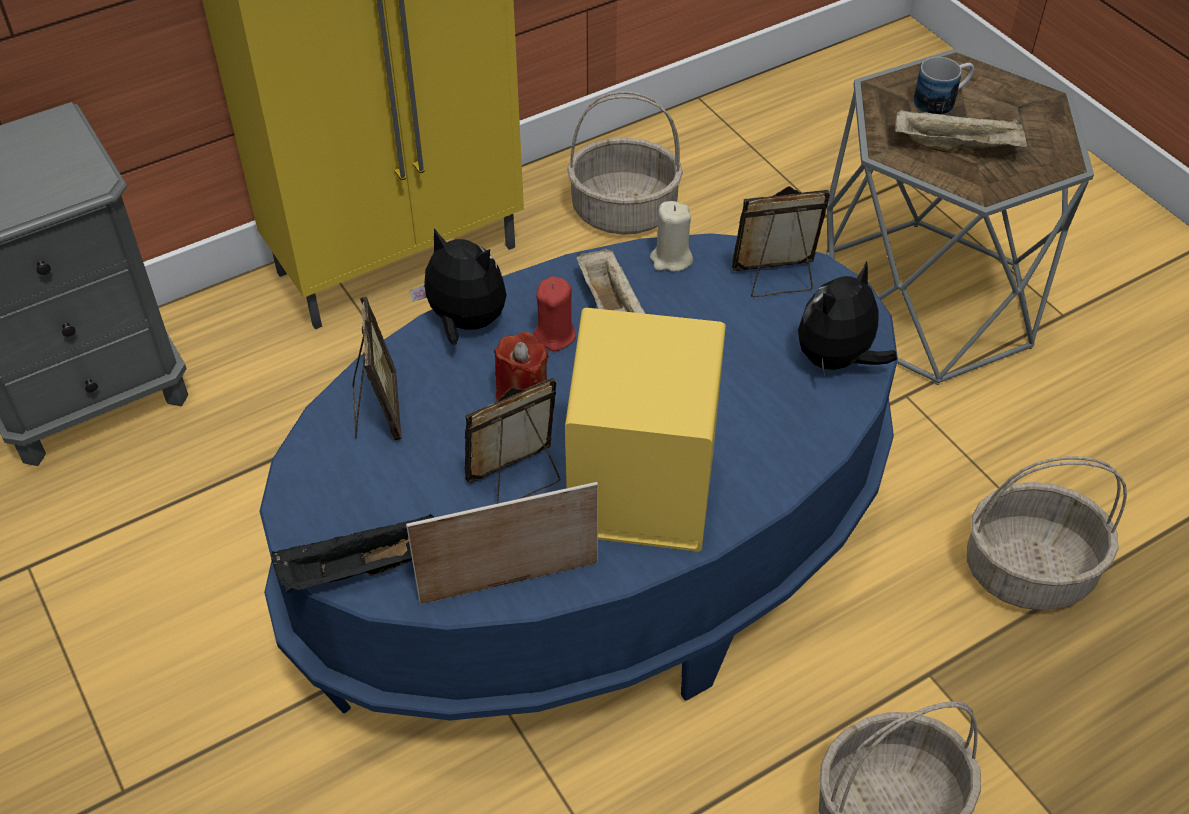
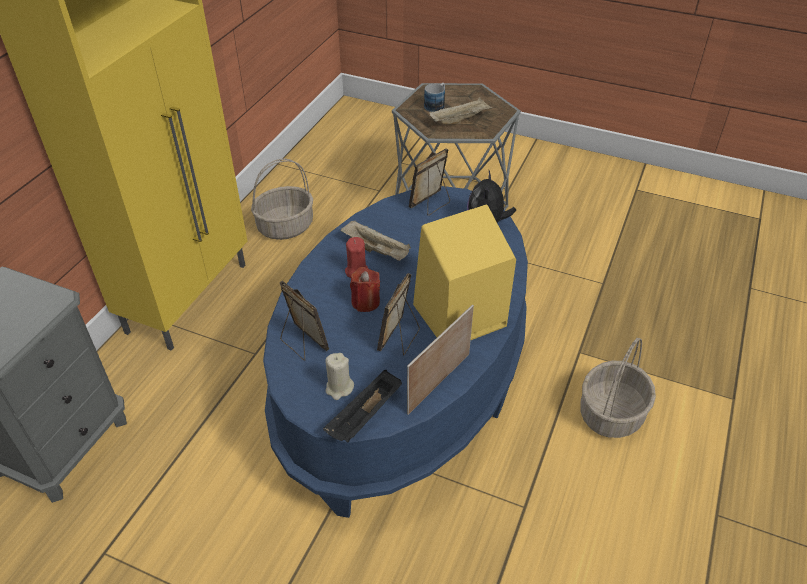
camera: 35 degrees left, 5 degrees down
(464, 323) = (308, 285): plush toy -> none
(671, 259) = (377, 216): beige candle -> beige candle (339, 388)
(1029, 570) = (580, 292): basket -> none

